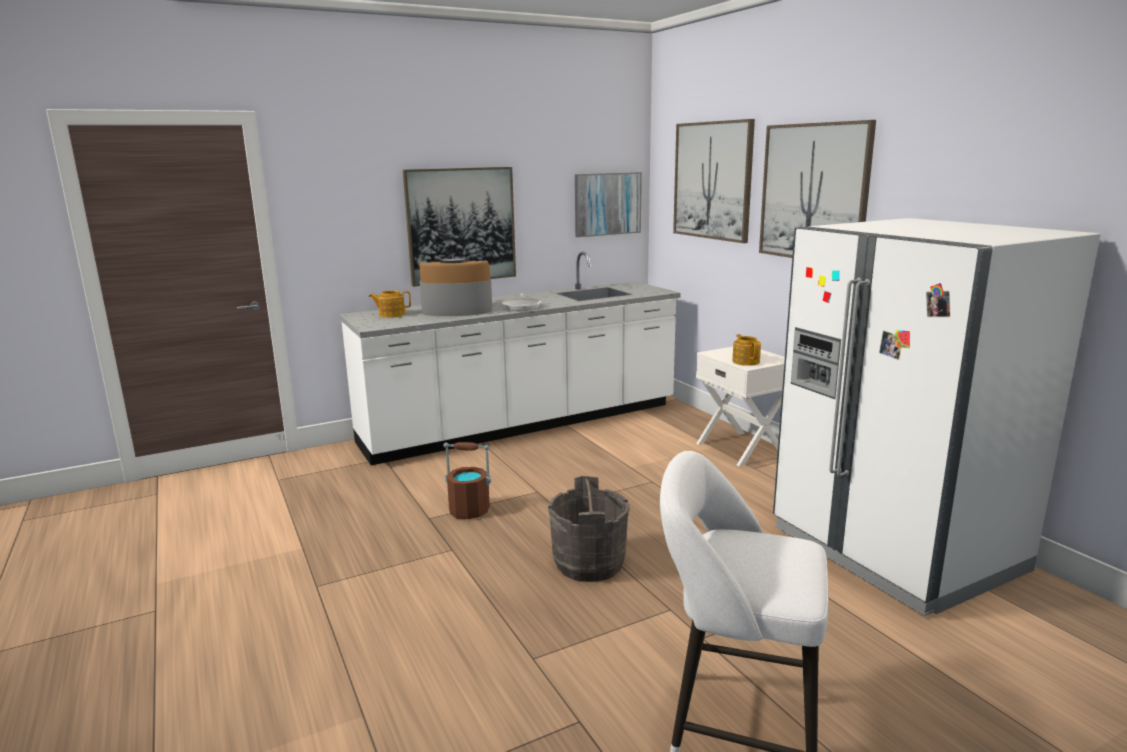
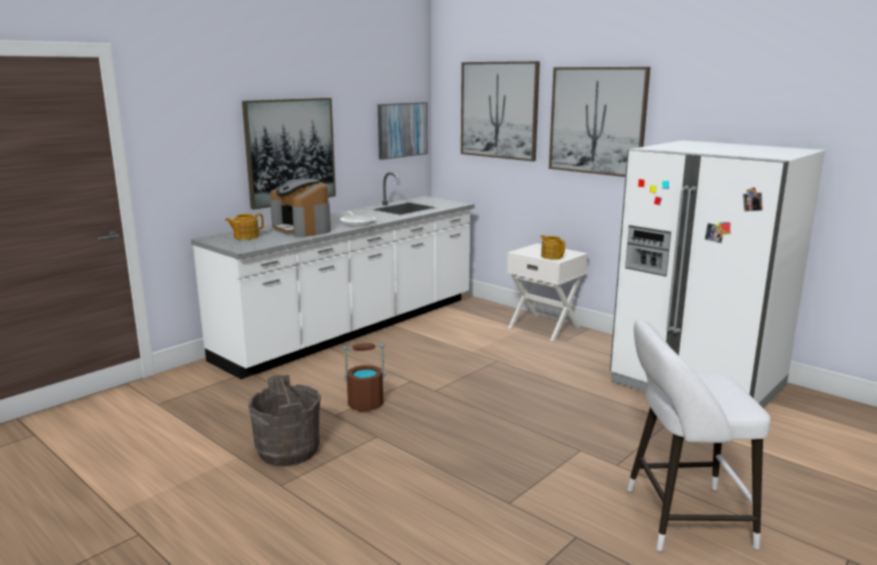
camera: 20 degrees left, 0 degrees up
(456, 310) = (302, 229): coffee machine -> coffee machine turned 105 degrees counterclockwise
(589, 563) = (496, 428): grey bucket -> grey bucket (288, 450)

